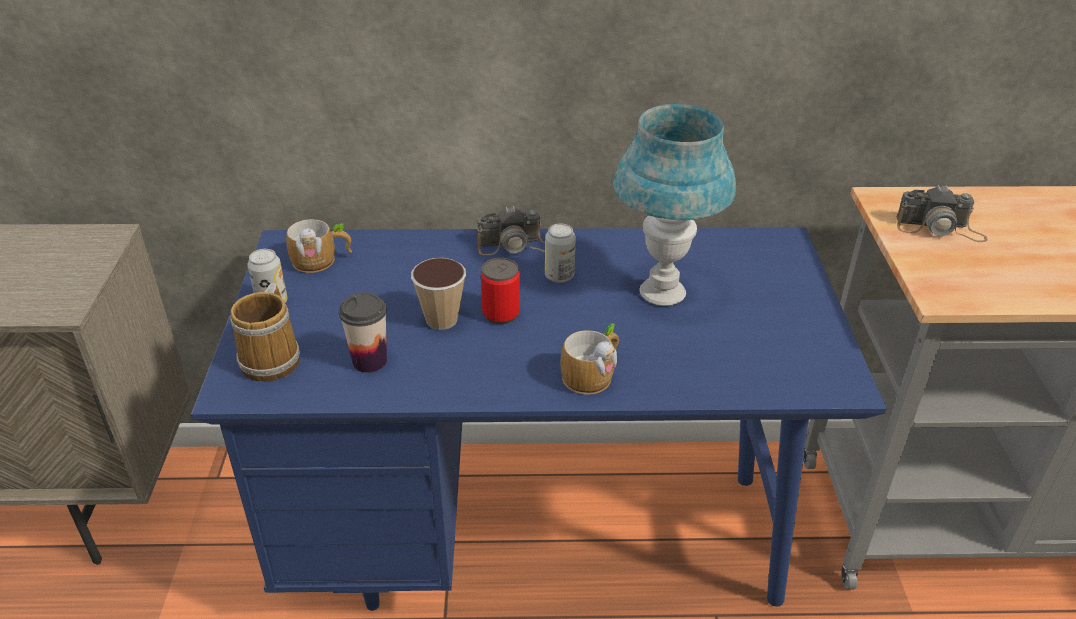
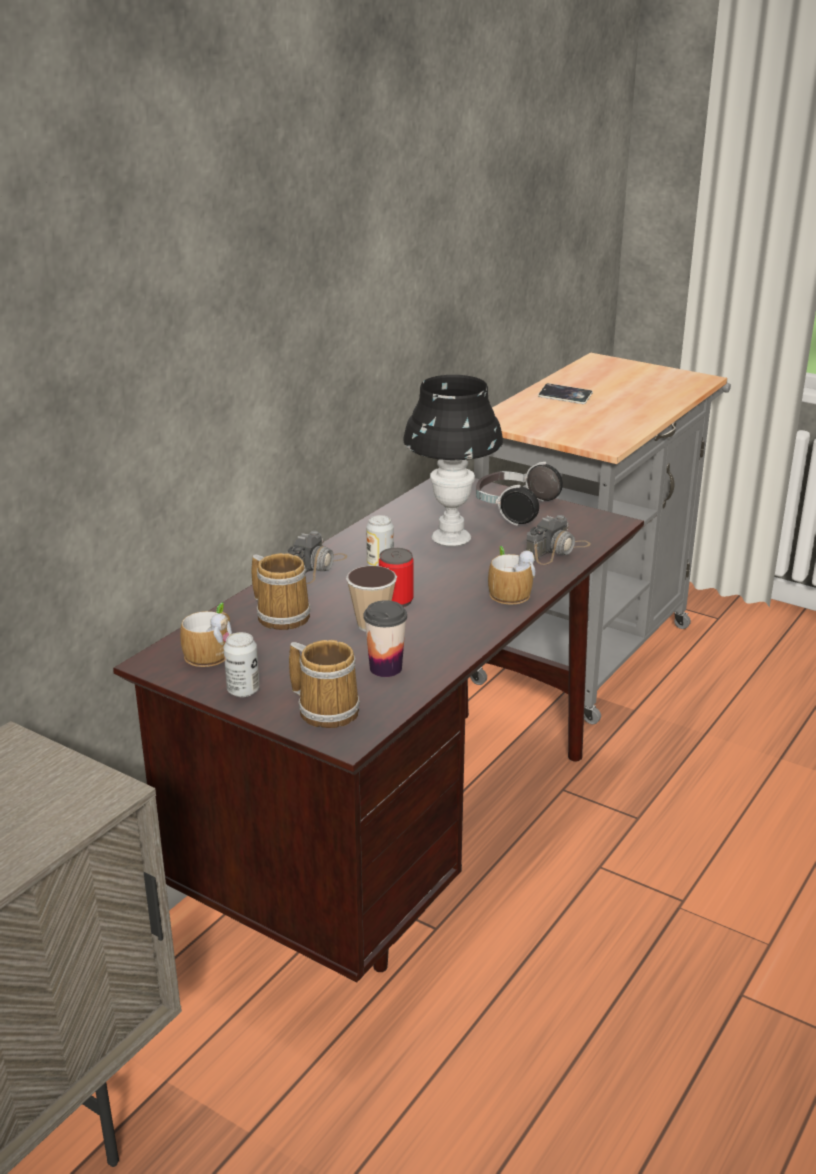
camera: 55 degrees left, 10 degrees down
(413, 266) = (282, 615): none -> mug
(537, 538) = (407, 842): blue desk -> brown desk
(662, 293) = (451, 538): blue table lamp -> black table lamp
(780, 304) = (514, 509): none -> headphones
(940, 228) = (544, 420): camera -> camera (557, 550)
(1027, 218) = (565, 397): none -> phone

